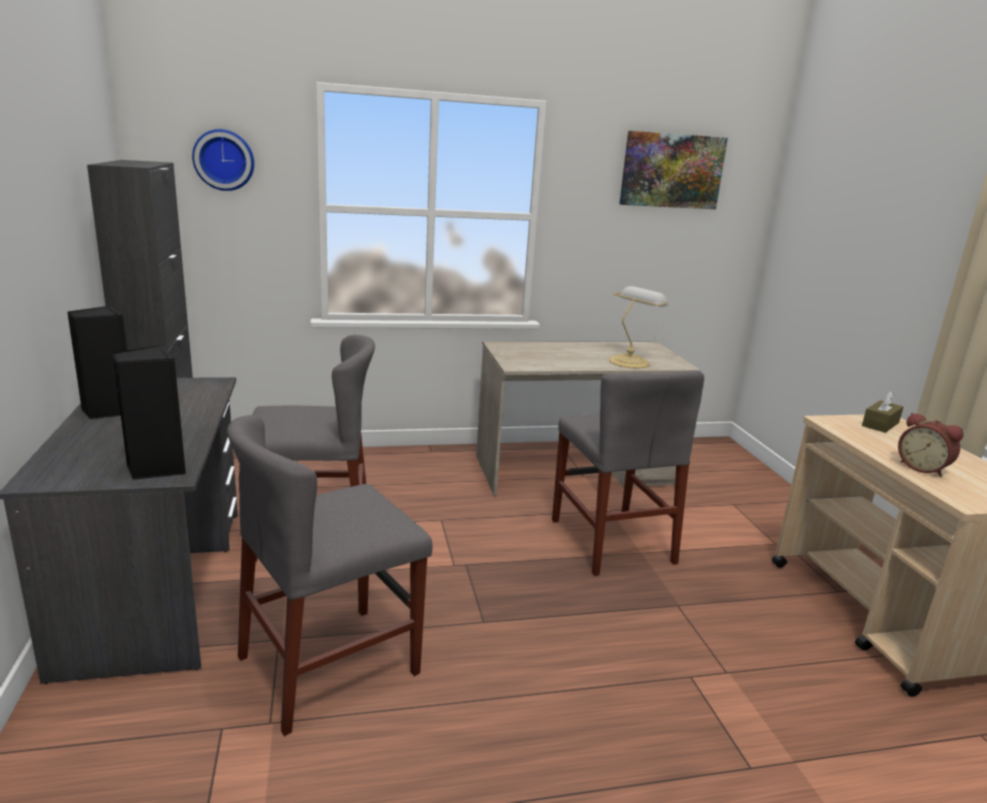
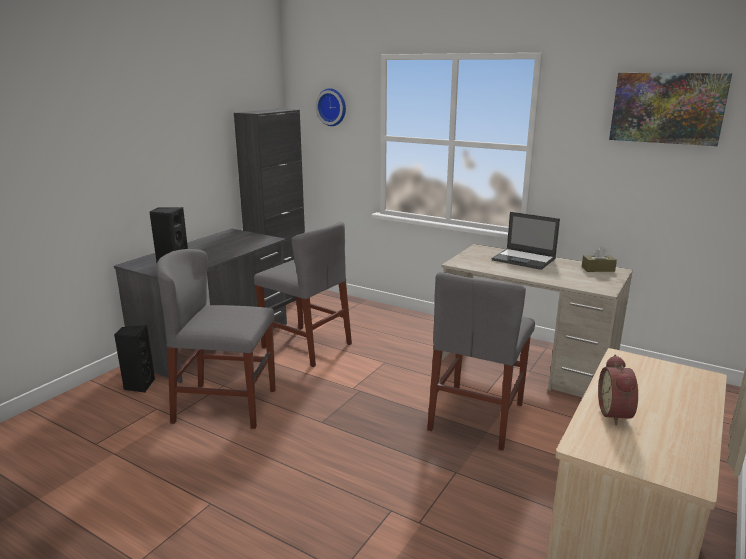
camera: 45 degrees right, 0 degrees up
(107, 411) = (204, 243): black speaker -> black speaker (139, 385)
(563, 349) = (524, 259): none -> laptop
(630, 361) = (561, 278): table lamp -> none
(880, 424) = (678, 376): brown tissue box -> brown tissue box (598, 269)

